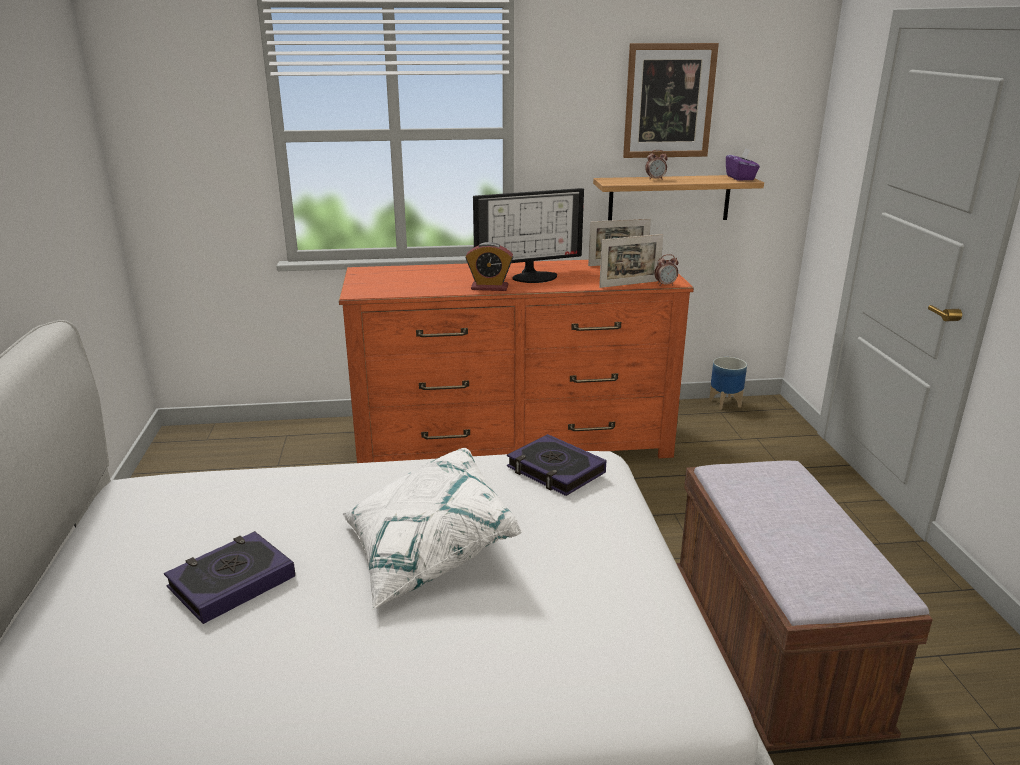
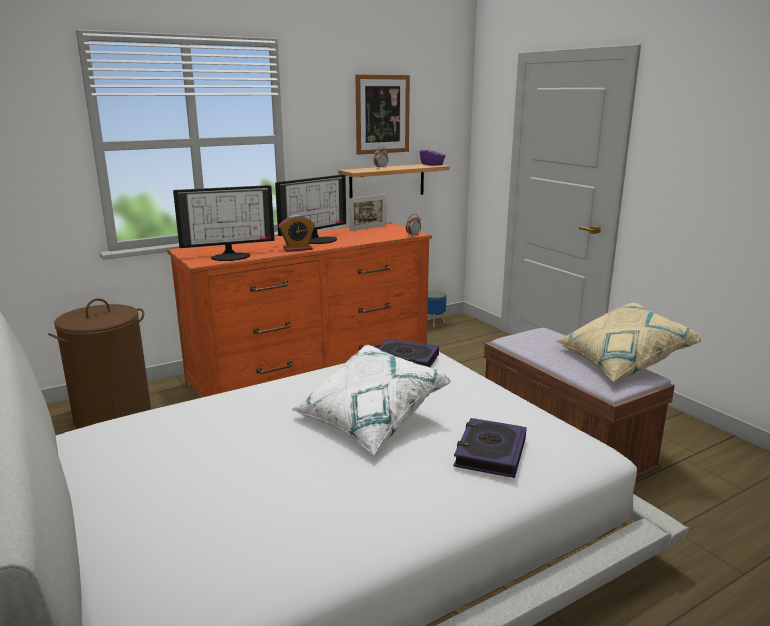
camera: 25 degrees left, 5 degrees down
(231, 582) = (244, 469): book -> book (490, 452)
(266, 453) = (113, 416): none -> brown laundry basket
(401, 287) = (231, 256): none -> monitor
(629, 284) = (390, 237): picture frame -> none
(862, 554) = (620, 362): none -> beige pillow

